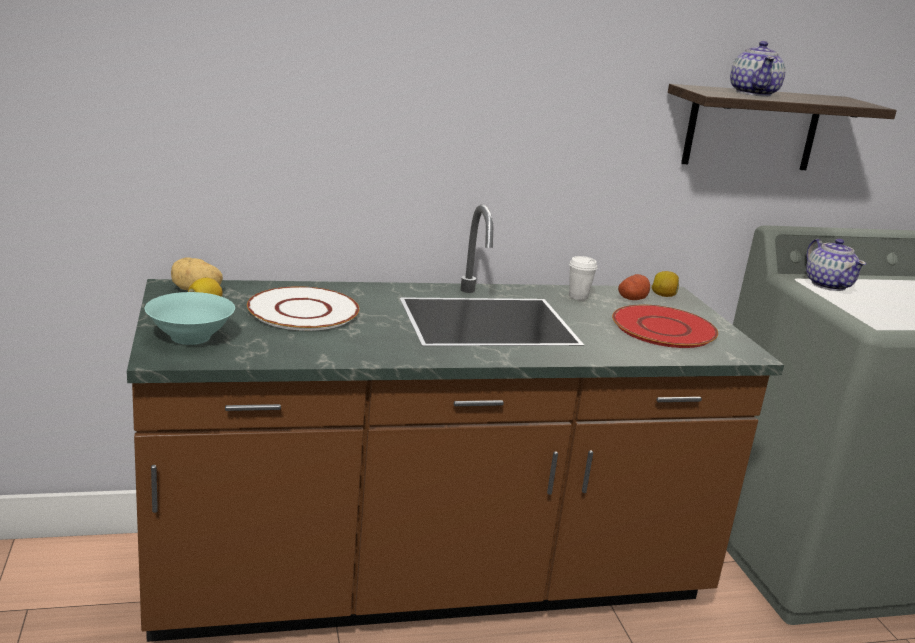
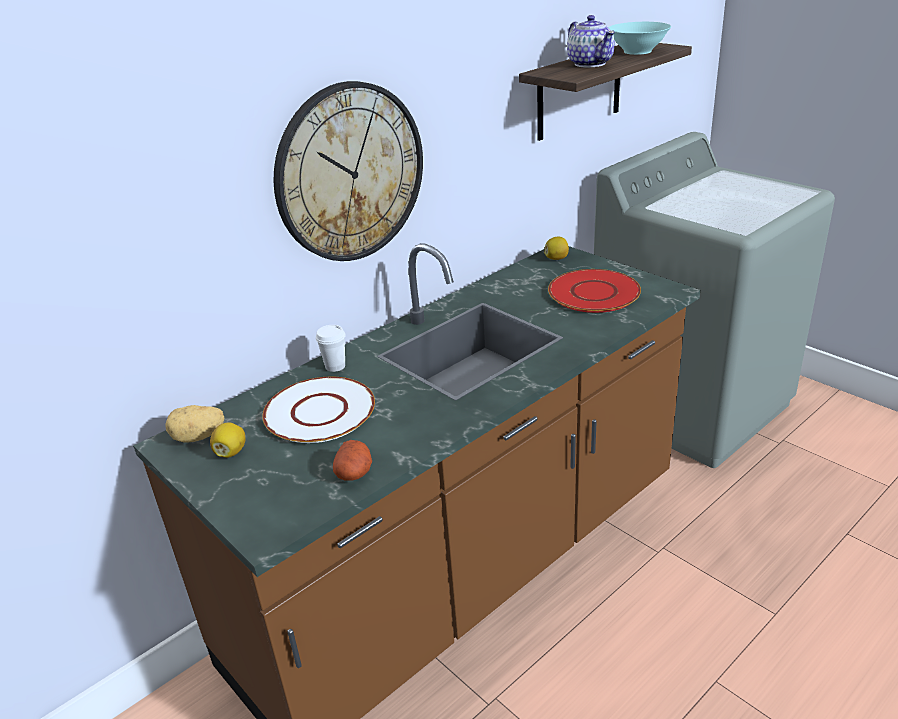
camera: 25 degrees left, 10 degrees up
(191, 336) = (262, 494): turquoise bowl -> turquoise bowl (637, 51)
(437, 116) = (350, 173): none -> wall clock
(578, 297) = (503, 288): white cup -> white cup (335, 366)
(632, 299) = (541, 272): potato -> potato (354, 473)
(828, 285) = (671, 204): teapot -> none

